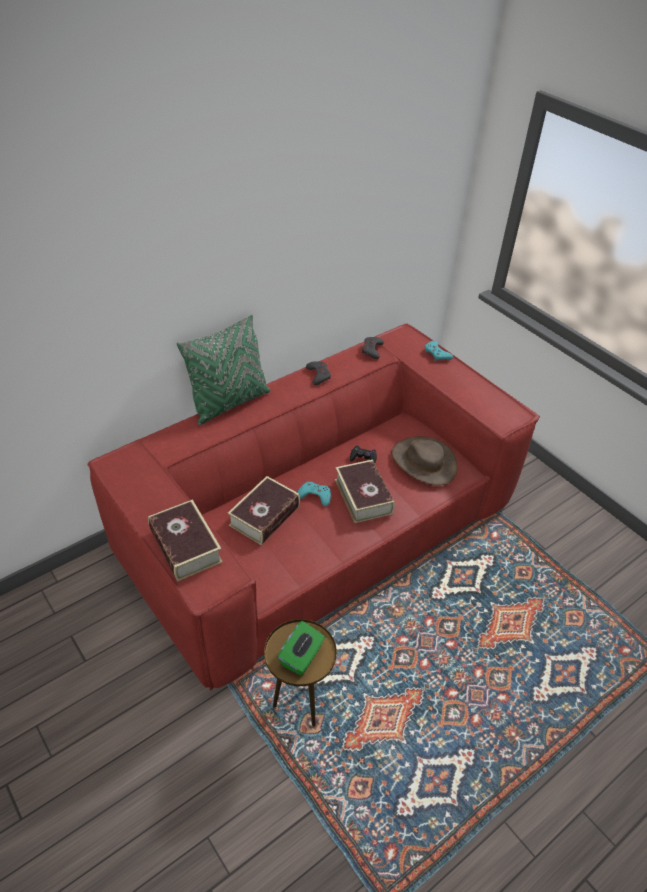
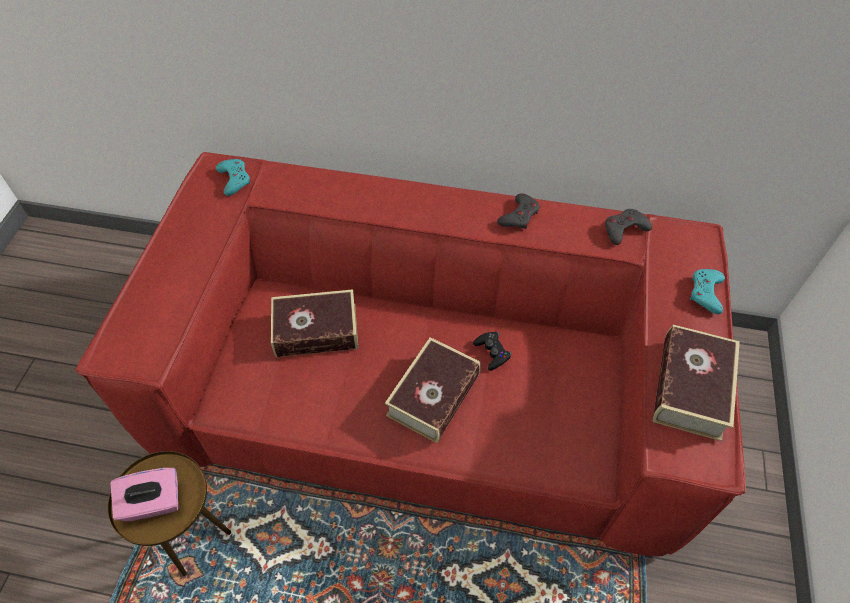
camera: 50 degrees right, 10 degrees up
(185, 546) = (155, 296): book -> book (690, 388)
(229, 402) = (388, 181): green pillow -> none
(301, 657) = (153, 503): green tissue box -> pink tissue box
(315, 495) = (388, 351): turquoise game controller -> turquoise game controller (234, 179)
(424, 462) = (554, 415): brown hat -> none

